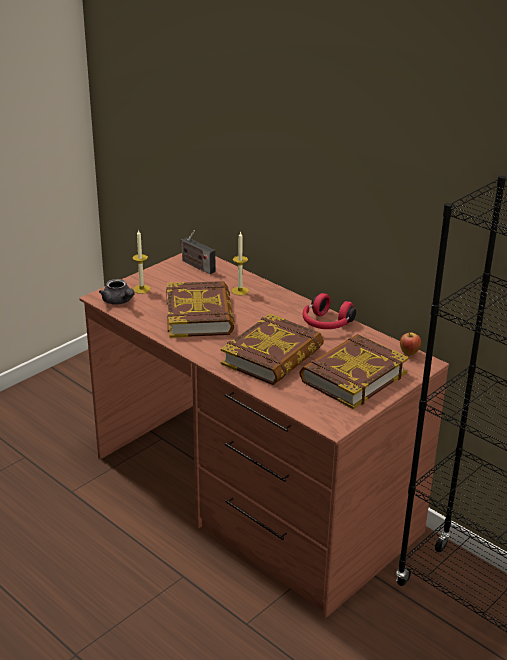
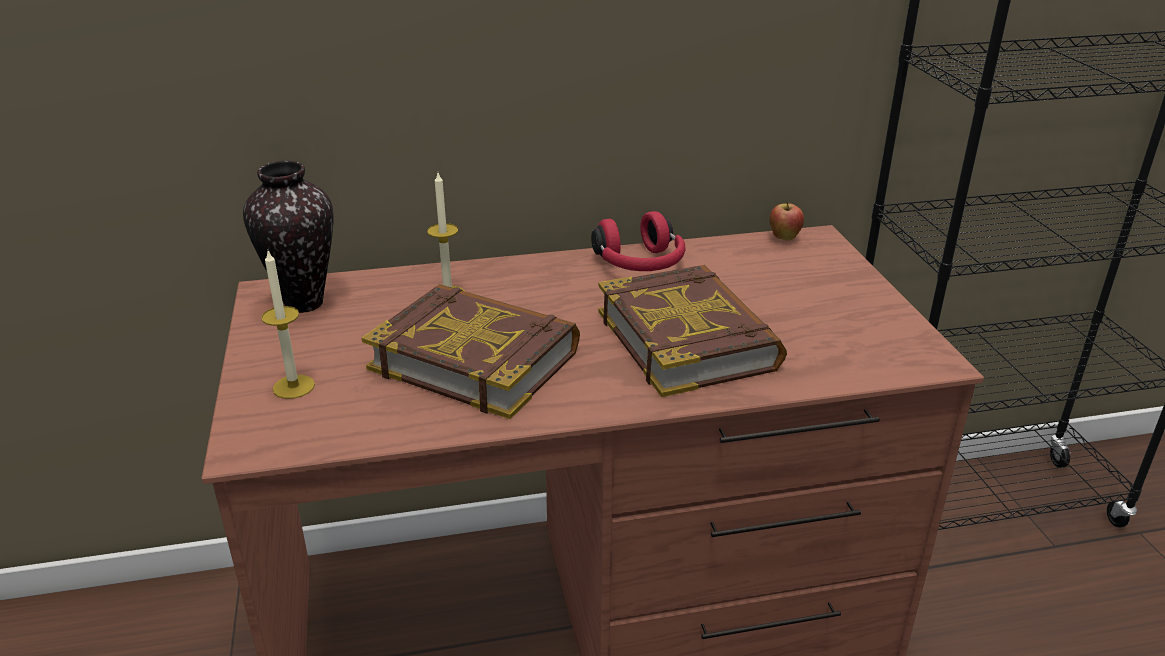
camera: 55 degrees left, 0 degrees up
(119, 301) = (299, 430): grey teapot -> none
(196, 266) = (305, 303): radio -> vase
(352, 377) = (809, 298): book -> none

